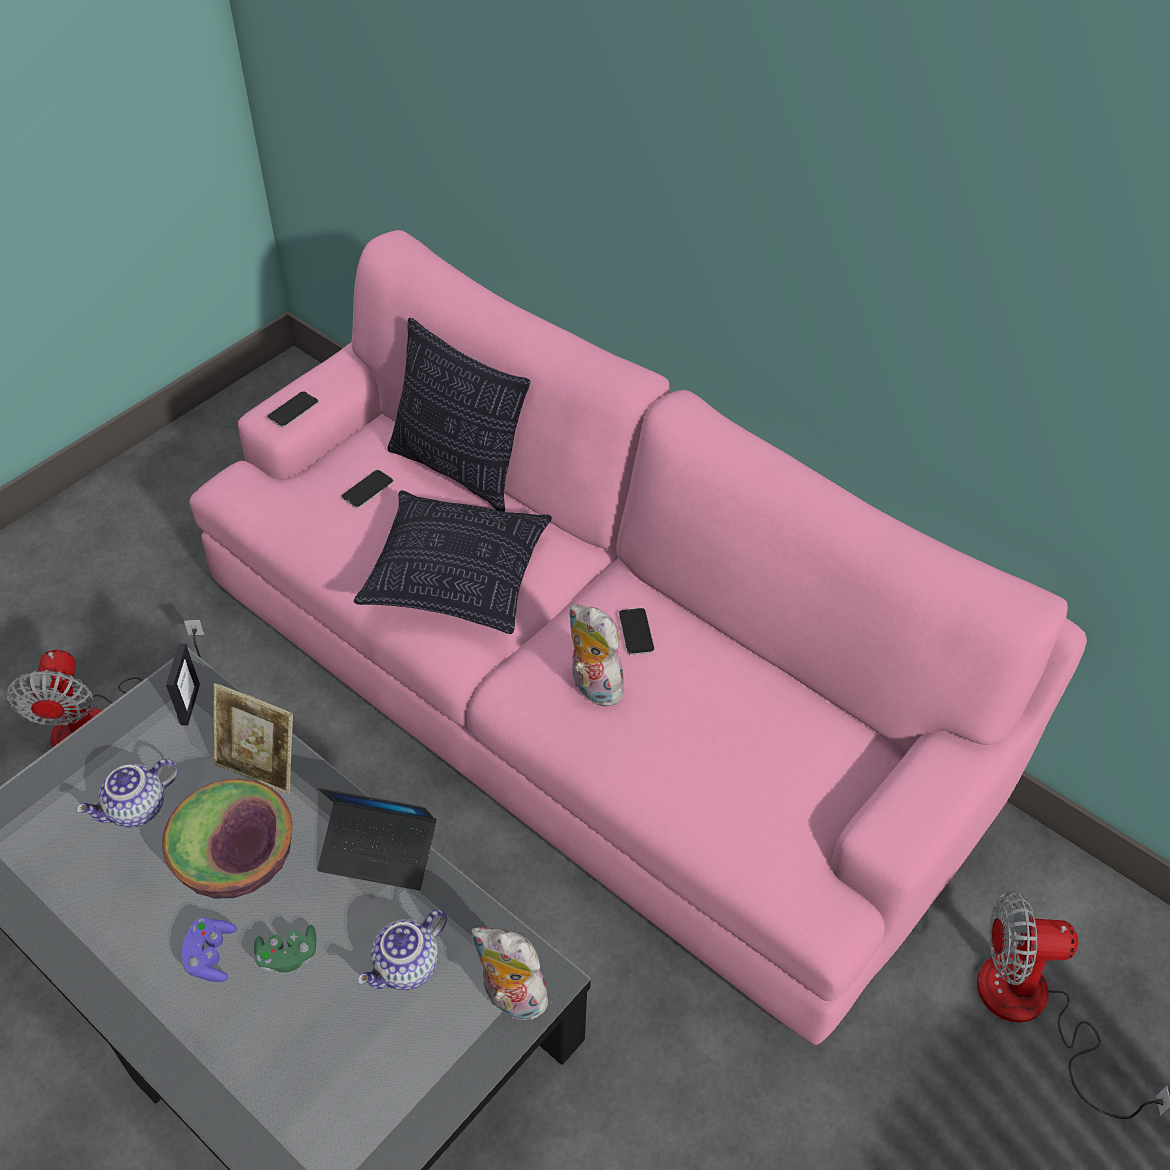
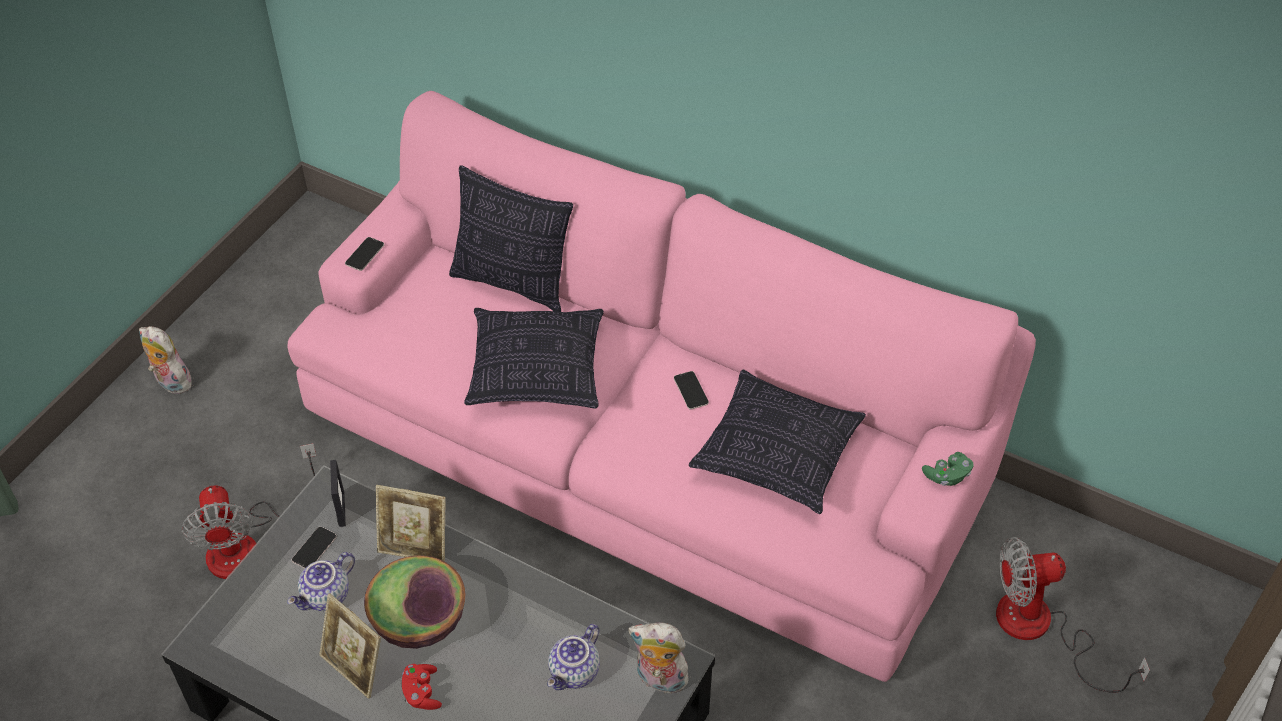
camera: 10 degrees left, 0 degrees up
(141, 906) = (355, 667): none -> picture frame
(211, 956) = (422, 692): purple game controller -> red game controller
(288, 955) = (481, 681): green game controller -> green game controller (947, 476)
(367, 490) = (442, 311): phone -> phone (314, 548)
(379, 851) = (528, 594): laptop -> none
(592, 686) = (667, 438): plush toy -> plush toy (170, 382)
(725, 731) = (777, 455): none -> pillow

